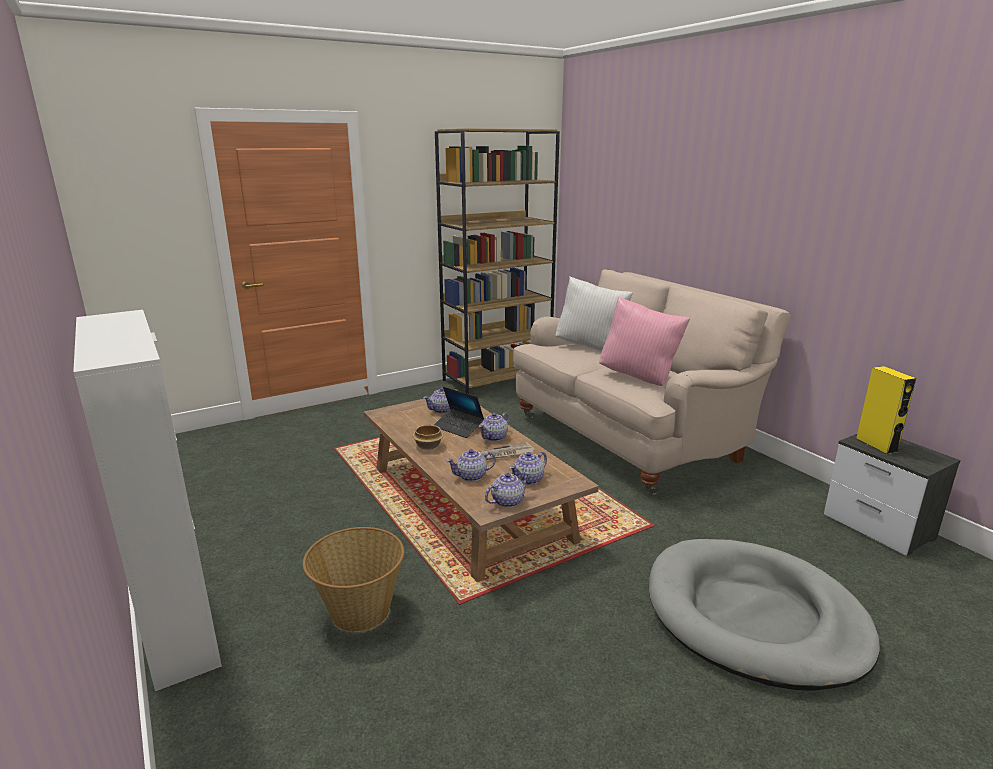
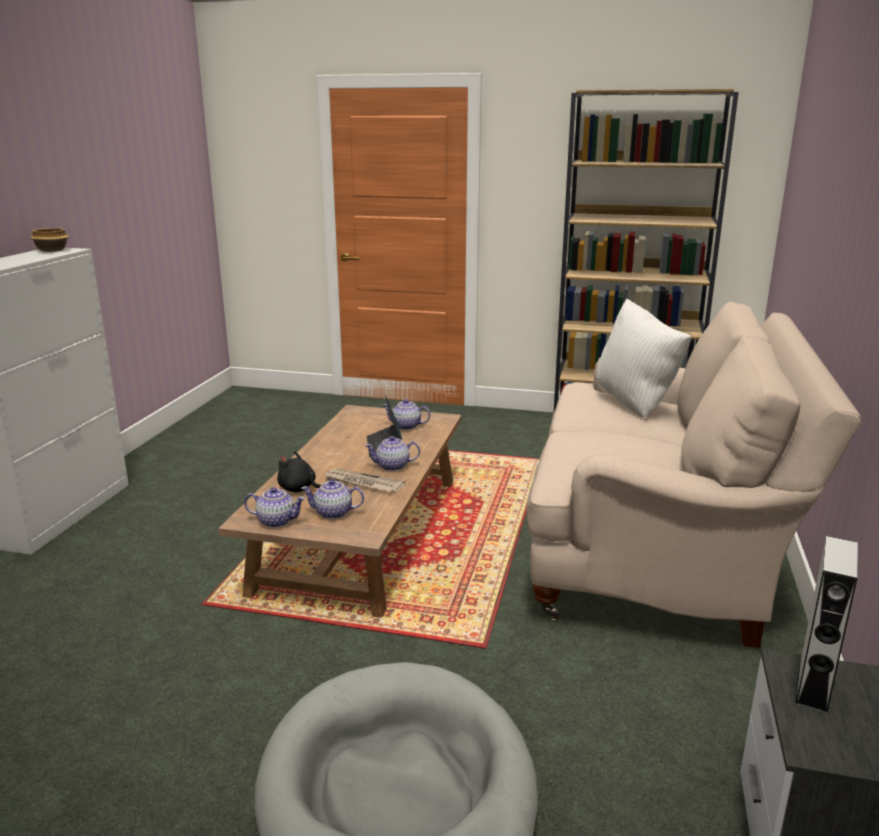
camera: 45 degrees right, 0 degrees up
(359, 611) = (143, 568): basket -> none
(427, 446) = (326, 450): bowl -> bowl (52, 250)
(472, 476) = (299, 489): teapot -> black plush toy
(639, 377) = (604, 453): pink pillow -> none
(876, 445) = (813, 686): yellow speaker -> grey speaker

